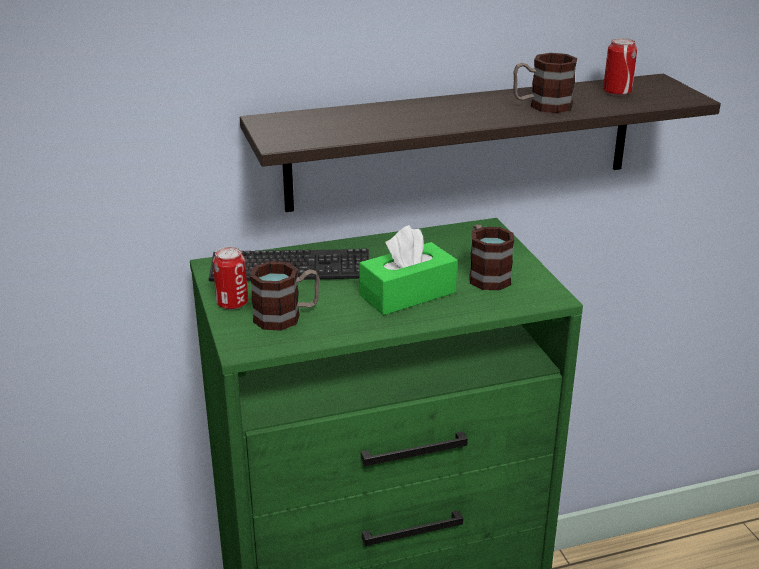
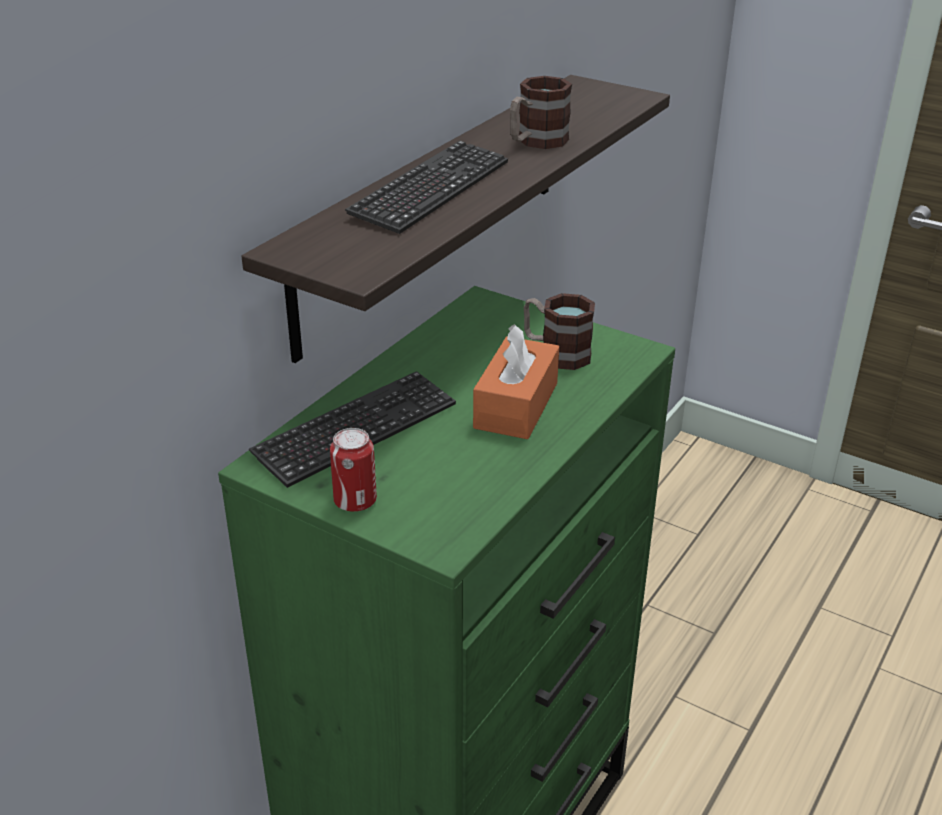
camera: 40 degrees left, 5 degrees up
(287, 316) = (436, 487): mug -> none
(407, 294) = (516, 405): green tissue box -> orange tissue box
(412, 114) = (431, 190): none -> keyboard
(617, 92) = (572, 107): can -> none

